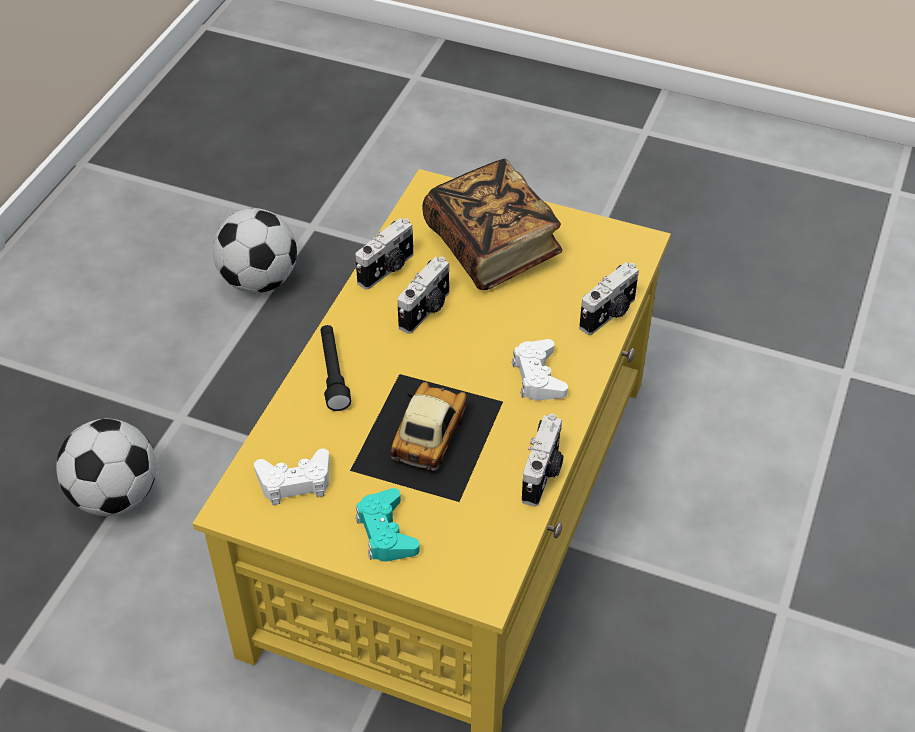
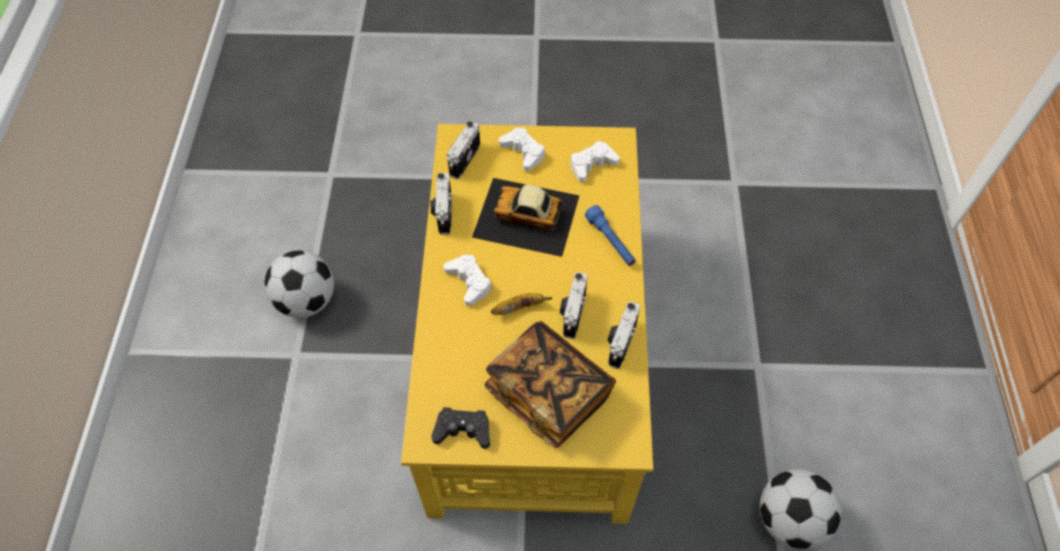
camera: 160 degrees right, 10 degrees up
(115, 497) = (755, 294): football -> football (307, 300)
(333, 373) = (610, 241): black flashlight -> blue flashlight
(386, 532) = (523, 152): turquoise game controller -> white game controller
(427, 435) = (527, 216): toy car -> toy car turned 105 degrees clockwise
(487, 332) = (519, 308): none -> banana
(597, 240) = (463, 430): none -> black game controller
(609, 314) = (432, 353): camera -> camera (463, 159)

